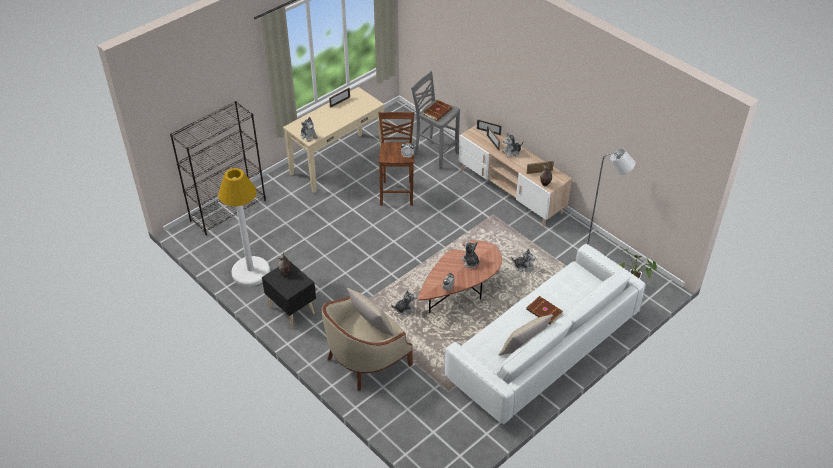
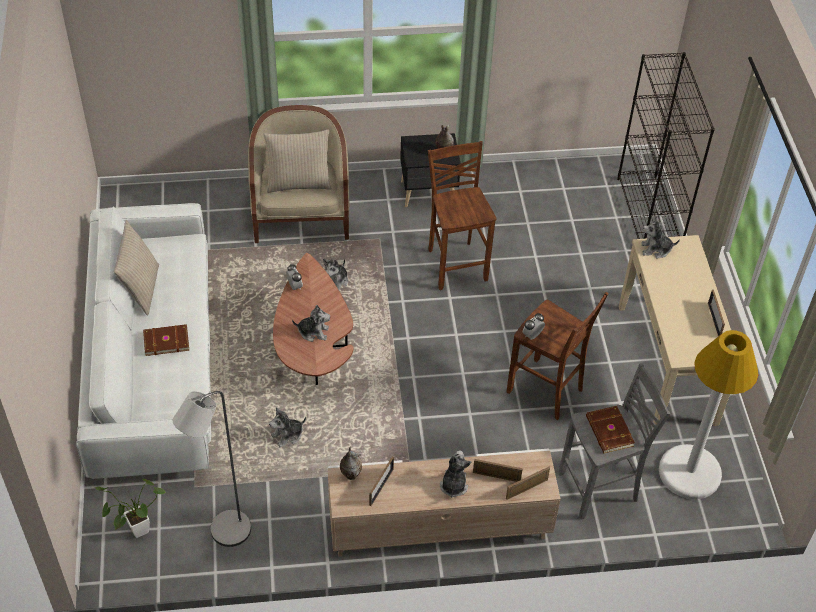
camera: 125 degrees right, 5 degrees up
(251, 272) = (519, 188): white floor lamp -> white floor lamp (689, 472)
(341, 266) = (456, 264): none -> brown stool

